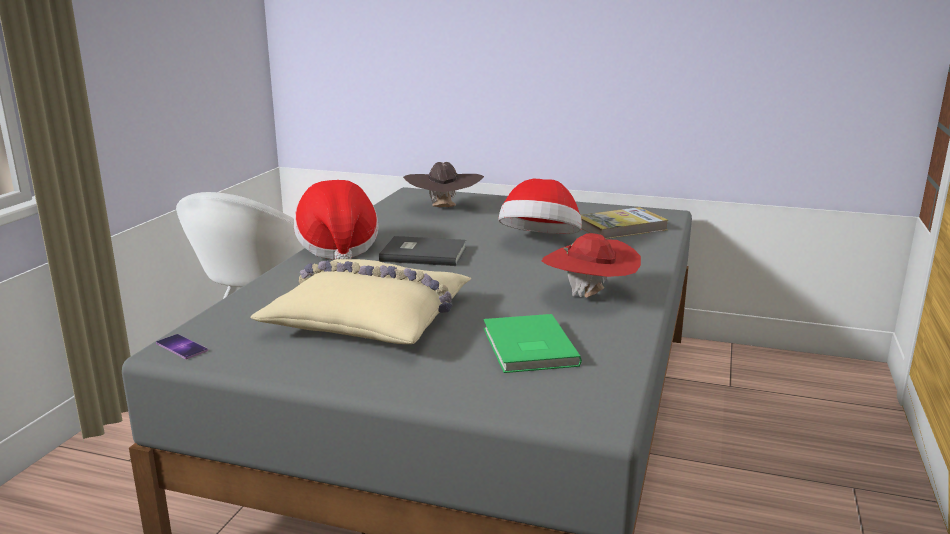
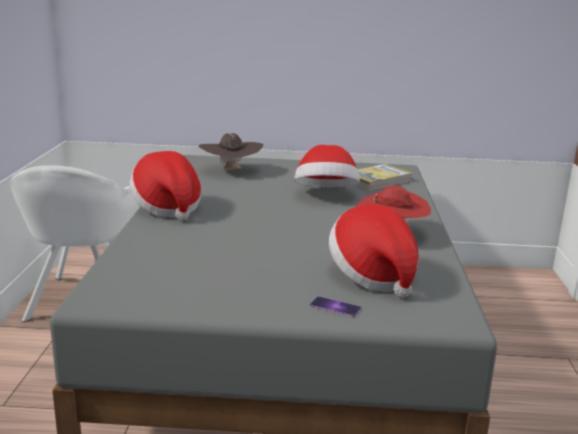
camera: 15 degrees left, 0 degrees up
(181, 347) = (96, 299): phone -> phone (335, 307)
(371, 317) = (237, 262): beige pillow -> none
(423, 253) = (241, 208): grey book -> none
(527, 347) = (373, 276): green book -> hat

